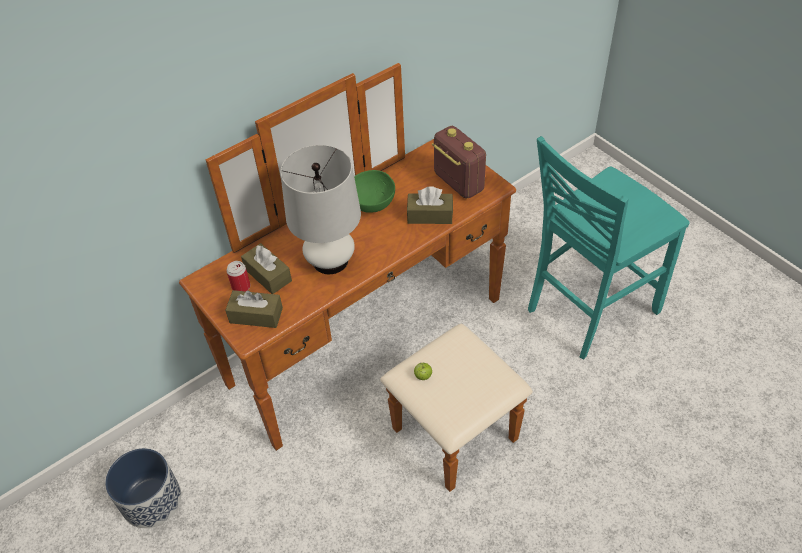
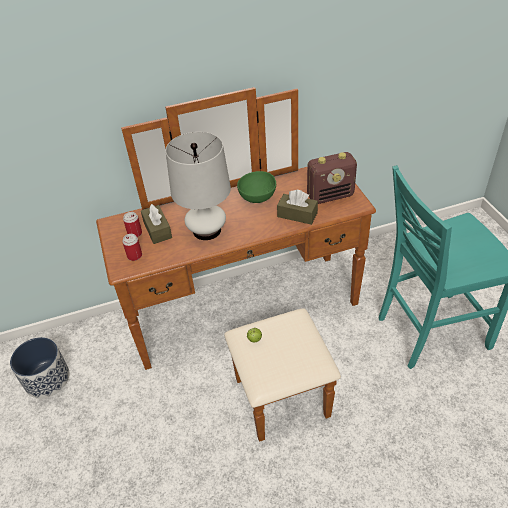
camera: 20 degrees right, 5 degrees down
(256, 315) = (134, 256): brown tissue box -> can
(458, 182) = (330, 196): radio -> radio turned 90 degrees clockwise

